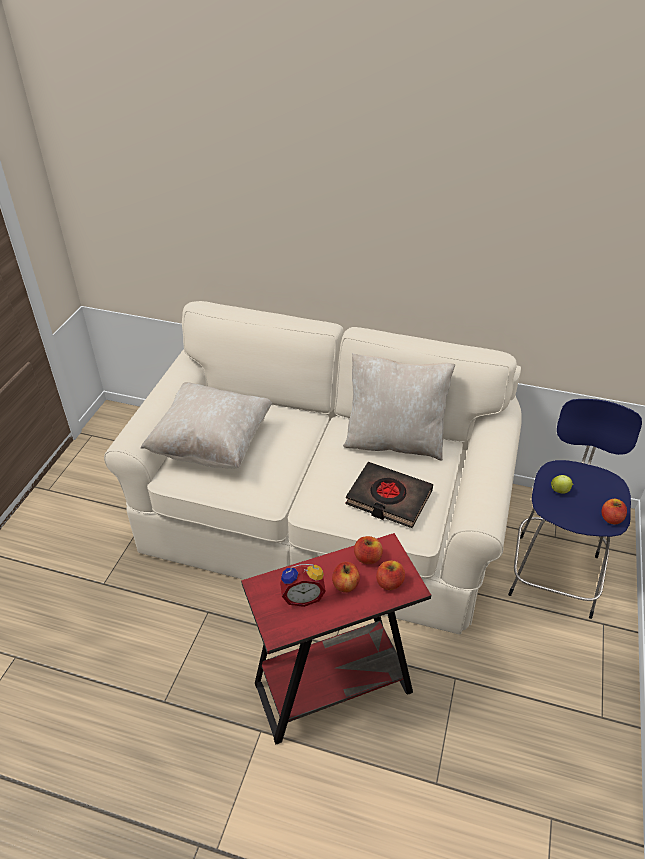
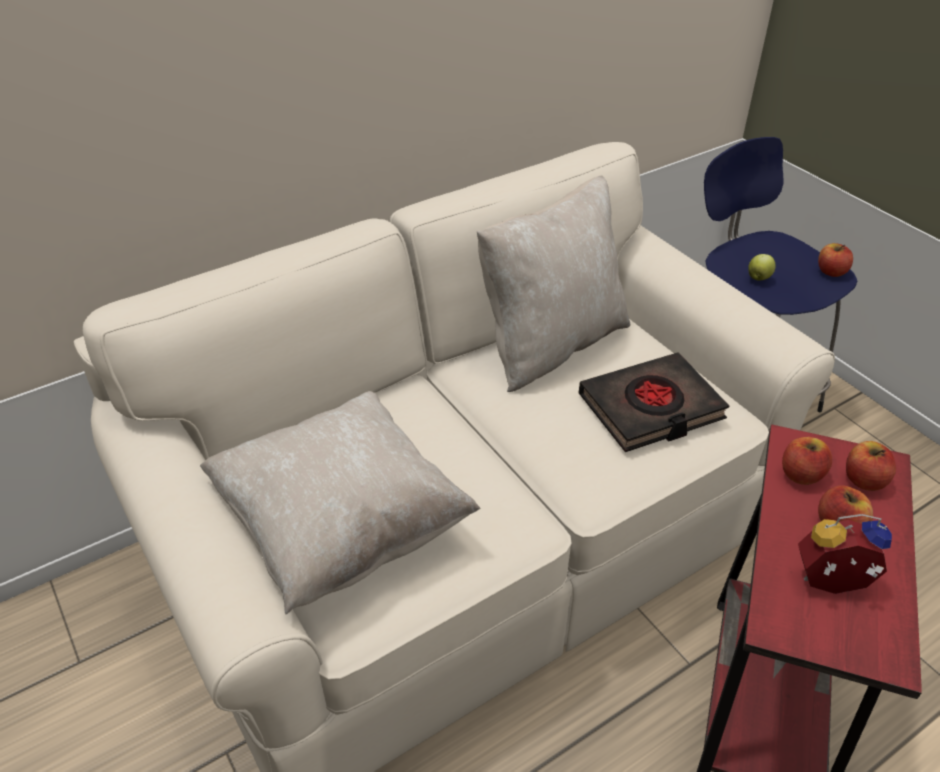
camera: 50 degrees left, 0 degrees up
(302, 596) = (832, 585): alarm clock -> alarm clock turned 120 degrees counterclockwise

